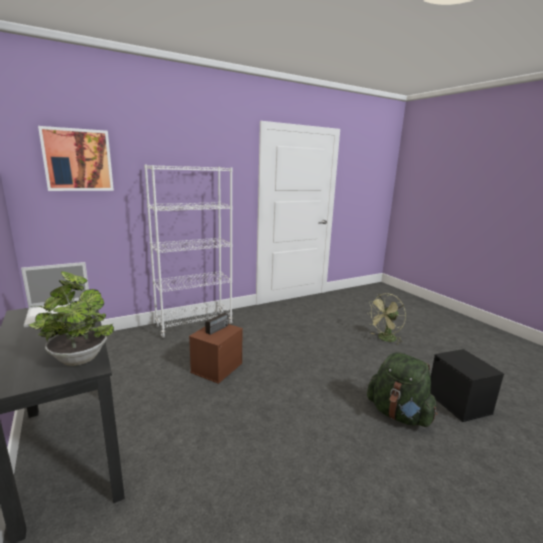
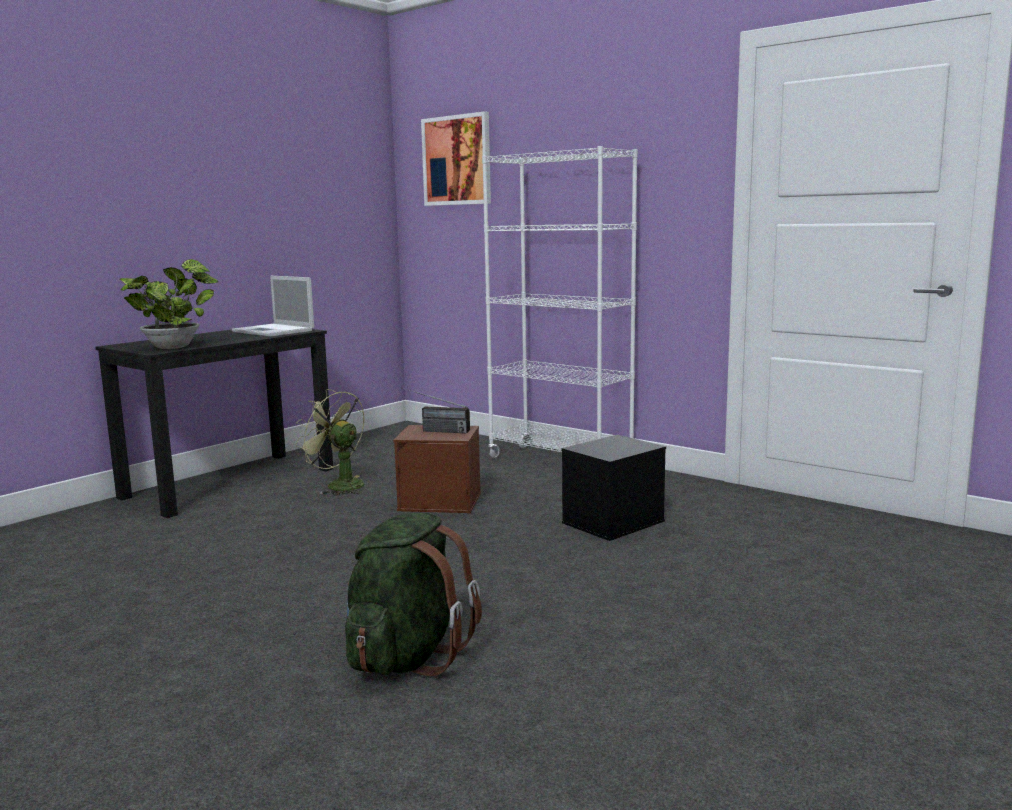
camera: 70 degrees right, 5 degrees down
(385, 339) = (761, 625): green fan -> green fan (338, 485)
(459, 403) = (511, 737): black storage box -> black storage box (613, 522)

